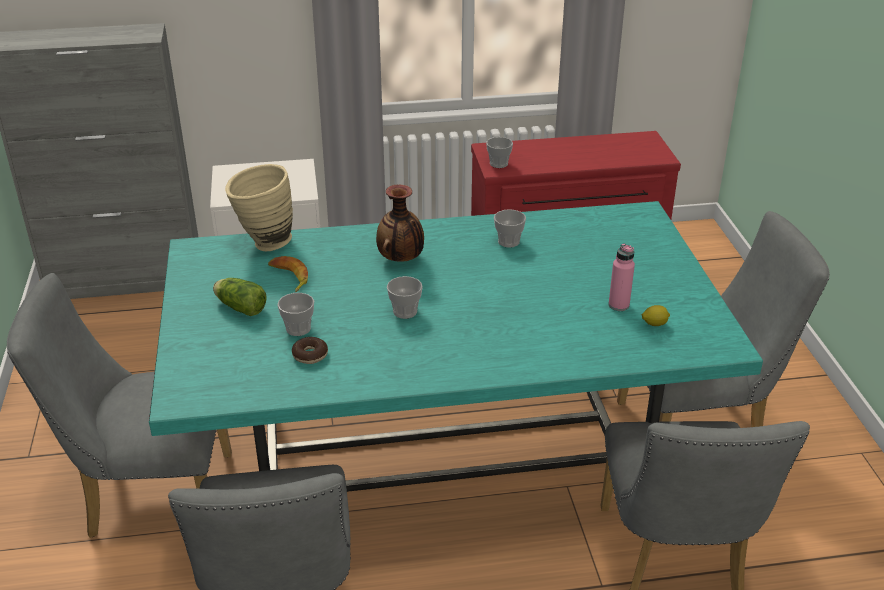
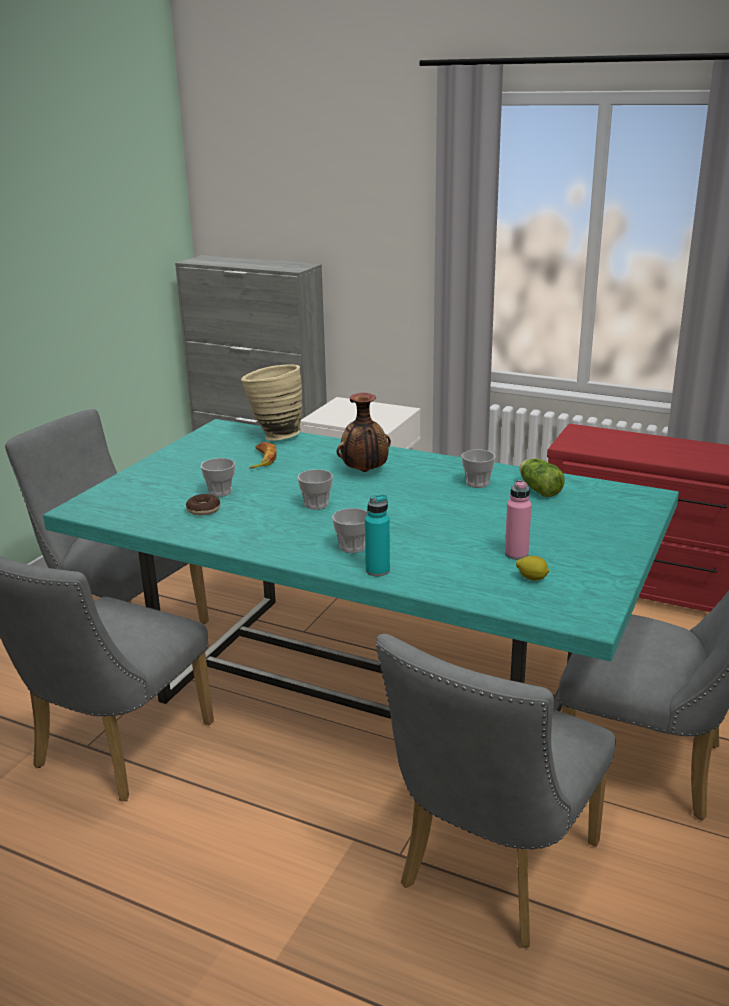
camera: 35 degrees right, 10 degrees down
(239, 307) = (200, 468): lettuce -> lettuce (538, 489)
(498, 164) = (574, 442): cup -> cup (352, 547)
(538, 362) = (377, 570): none -> turquoise bottle

